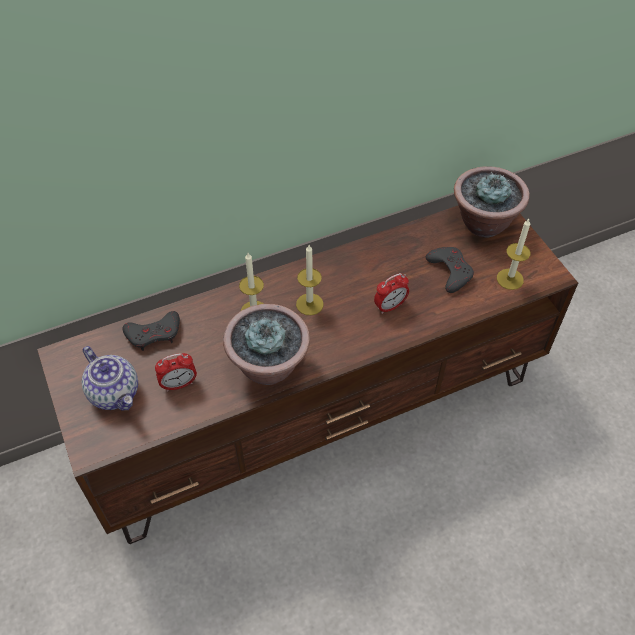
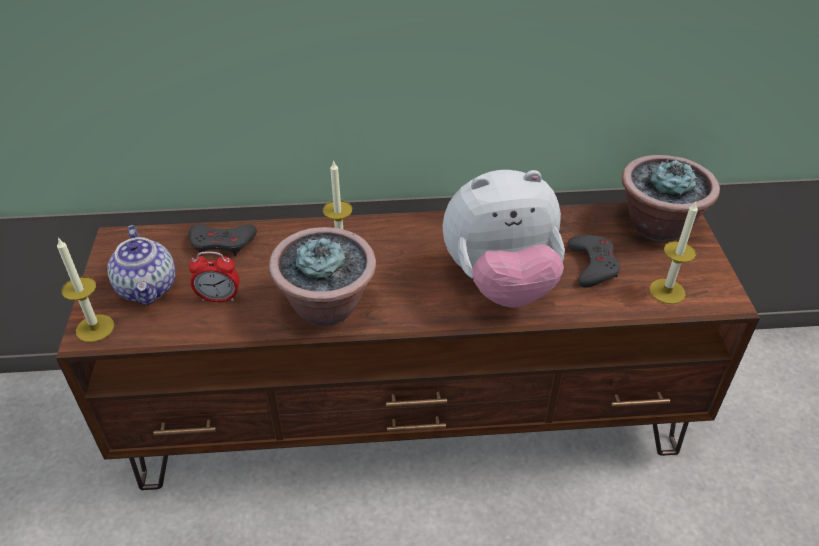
camera: 20 degrees right, 10 degrees down
(309, 304) = (407, 257): candle -> candle (95, 328)
(390, 306) = (500, 283): alarm clock -> plush toy

